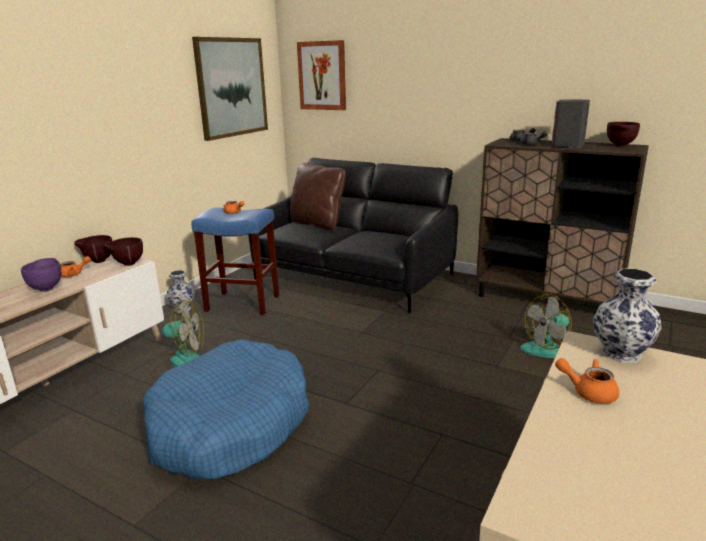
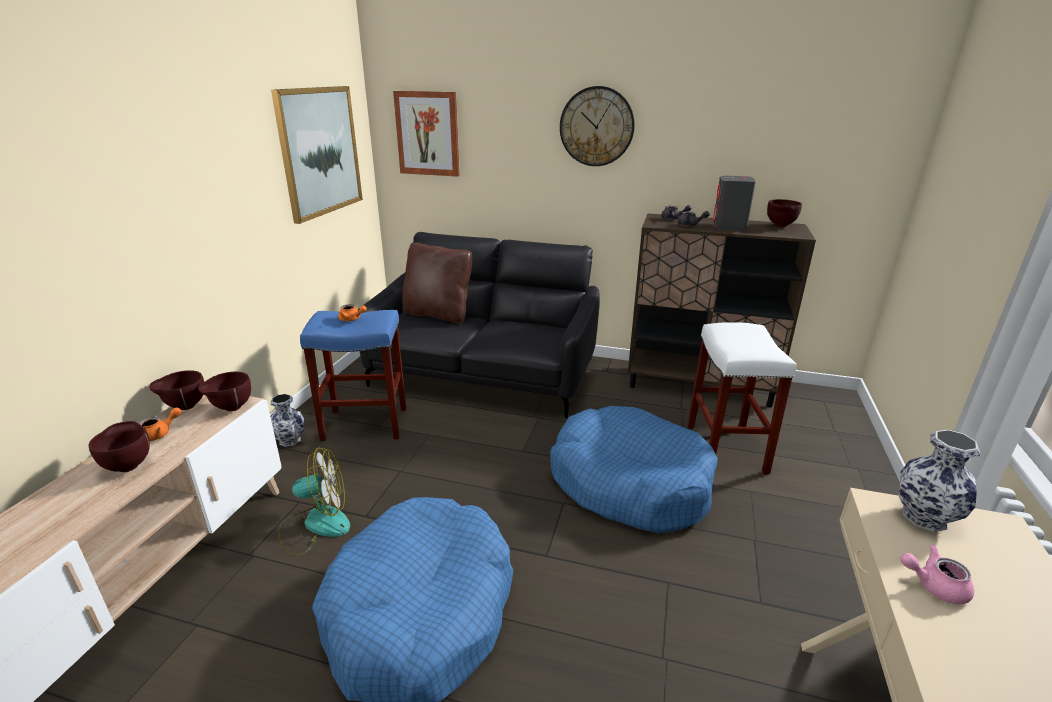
camera: 15 degrees left, 5 degrees up
(47, 288) = (129, 465): purple bowl -> brown bowl
(443, 363) = (629, 483): none -> blue dog bed
(456, 63) = (596, 126): none -> wall clock
(548, 348) = (726, 449): fan -> white stool
(588, 392) = (934, 586): orange teapot -> pink teapot

